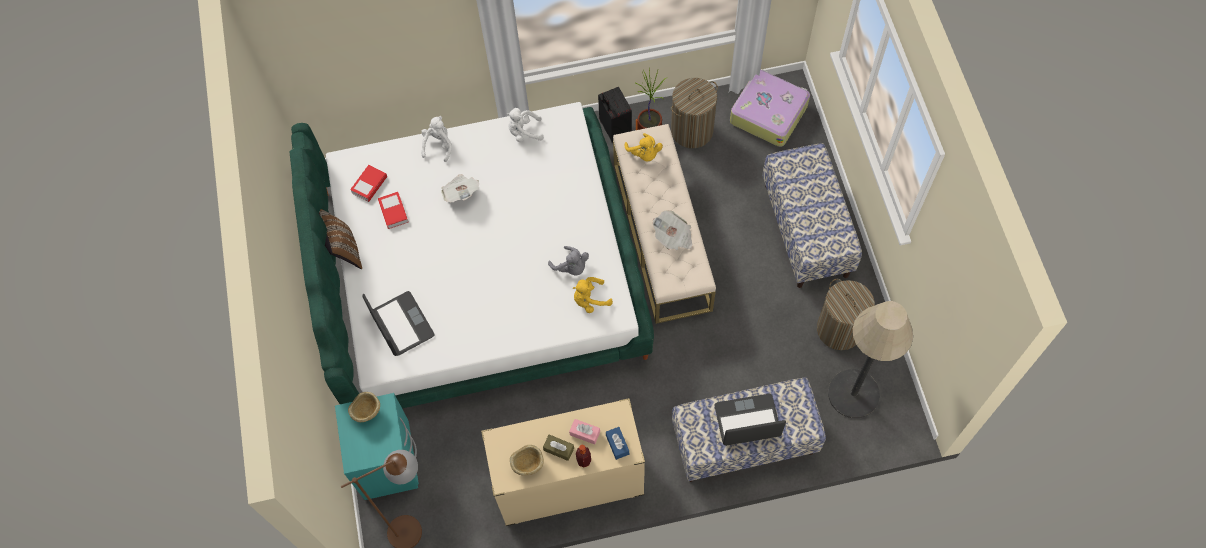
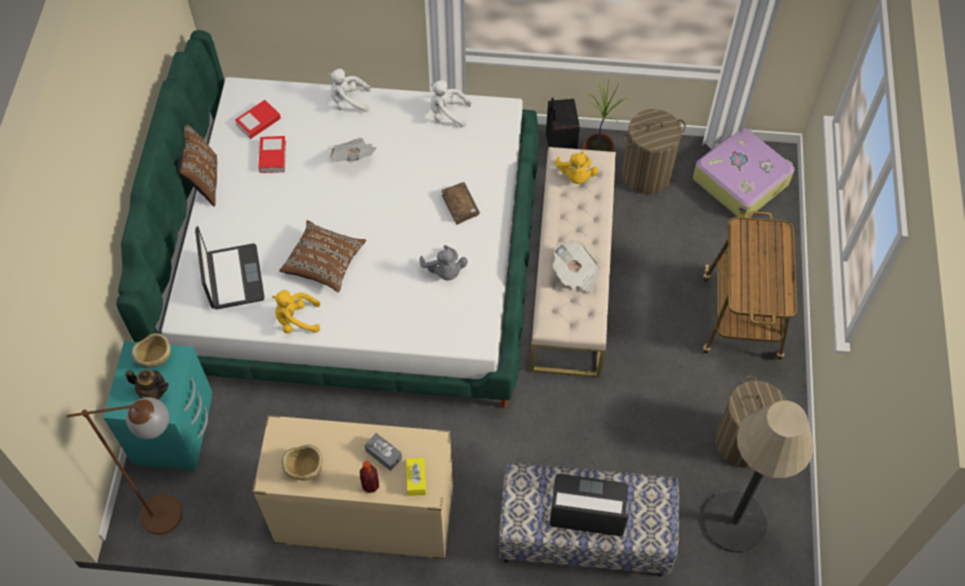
camera: 15 degrees right, 5 degrees down
(376, 439) = (153, 391): none -> teapot
(438, 145) = (349, 101): white plush toy -> white plush toy turned 120 degrees counterclockwise
(471, 289) = (324, 263): none -> brown pillow
(558, 449) = (347, 463): brown tissue box -> none
(563, 209) = (460, 206): none -> brown book
(585, 433) = (383, 454): pink tissue box -> grey tissue box
(590, 300) = (452, 313): yellow plush toy -> yellow plush toy (296, 320)
(617, 444) = (416, 479): blue tissue box -> yellow tissue box
(806, 230) = (741, 320): bench -> cart

